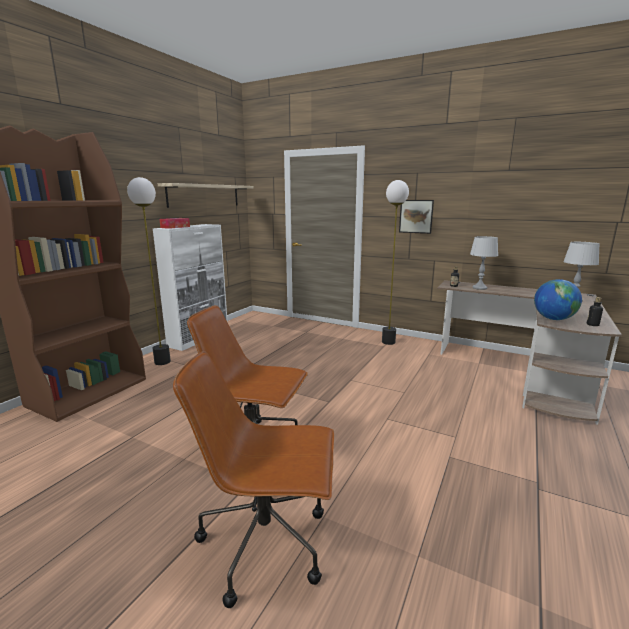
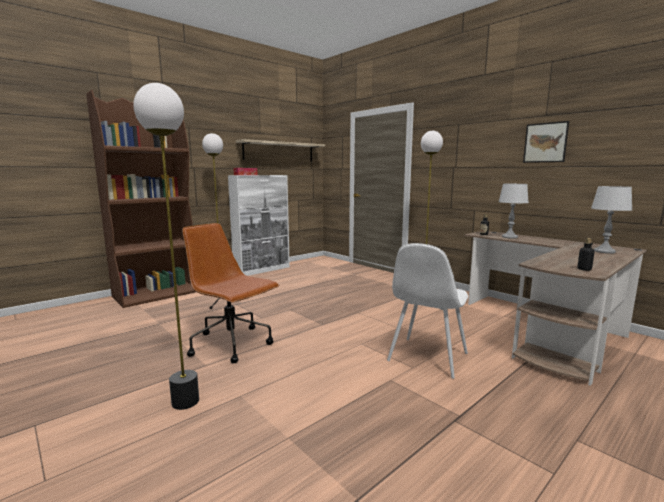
camera: 20 degrees right, 5 degrees down
(267, 542) = (185, 401): brown office chair -> floor lamp
(416, 216) = (457, 166): picture -> picture (545, 142)
(458, 423) = (427, 358): none -> white chair
(553, 319) = (545, 262): globe -> none

